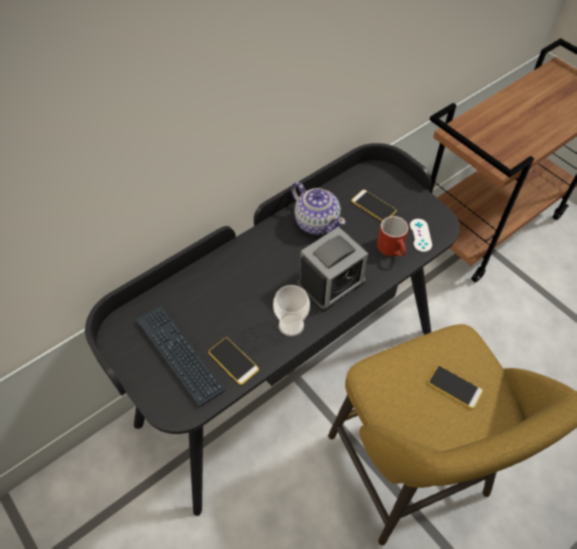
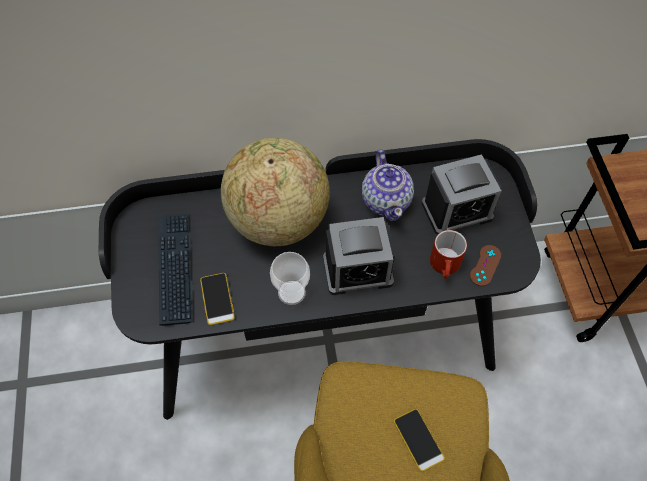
camera: 30 degrees right, 5 degrees up
(241, 276) = (278, 220): none -> globe
(373, 206) = (456, 210): phone -> alarm clock
(420, 235) = (485, 265): white game controller -> brown game controller

